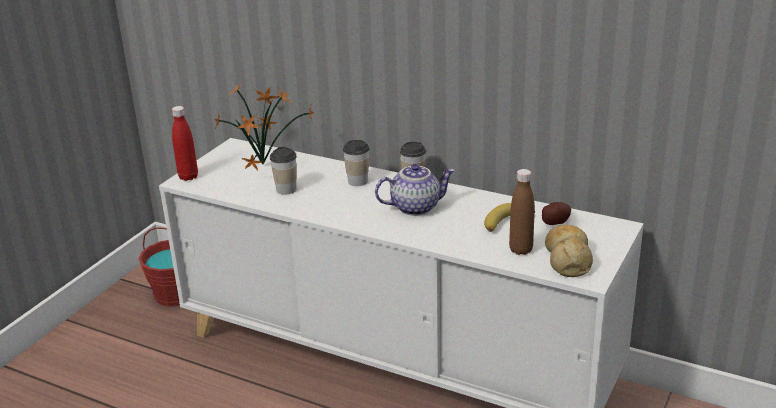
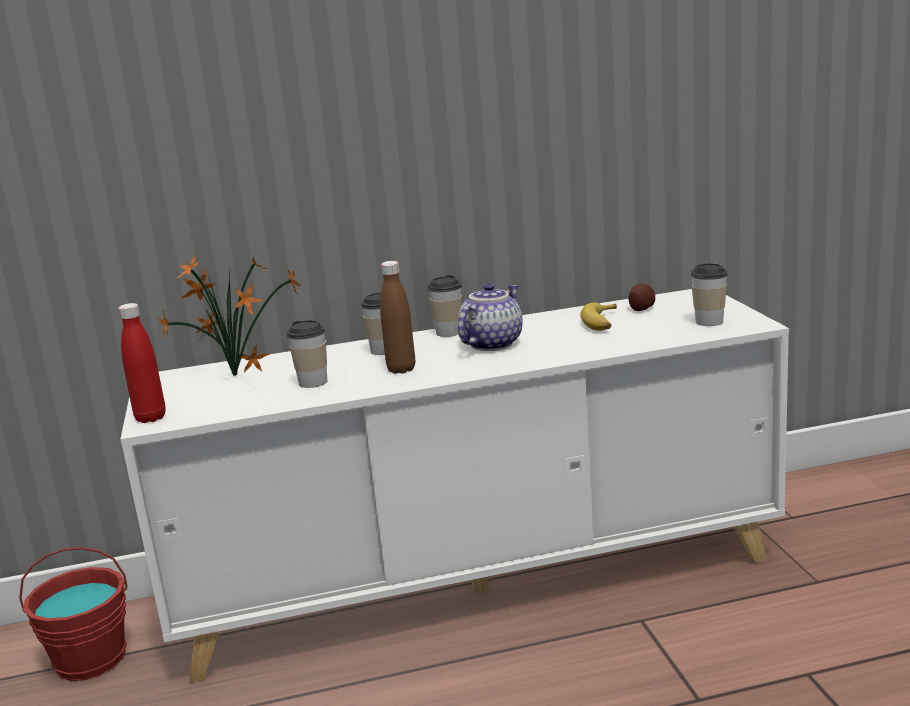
camera: 40 degrees left, 10 degrees down
(520, 250) = (658, 331): brown bottle -> brown bottle (401, 369)
(567, 259) = (709, 322): bread -> cup

